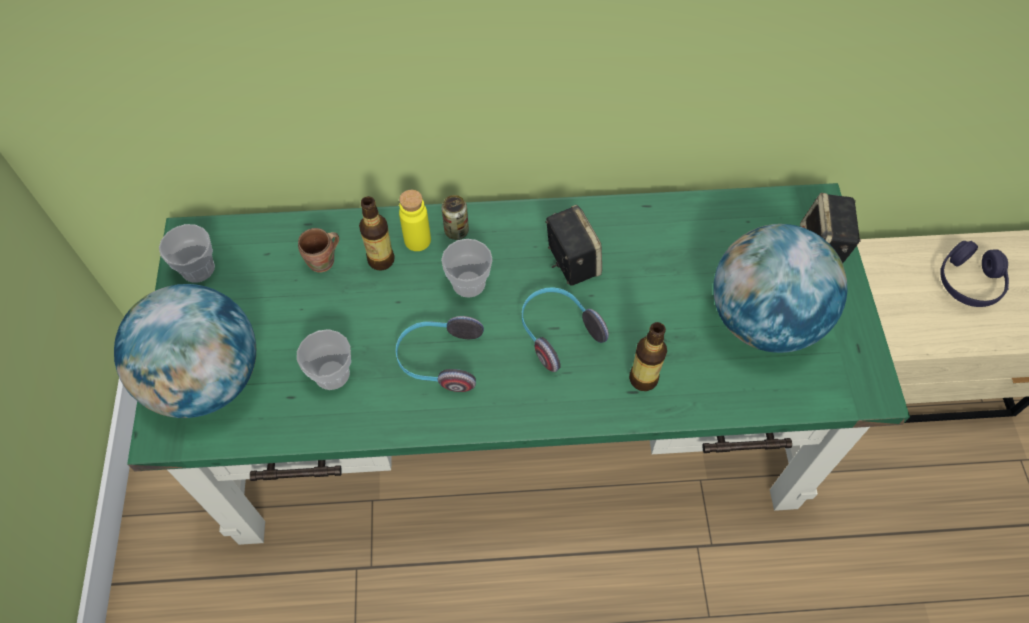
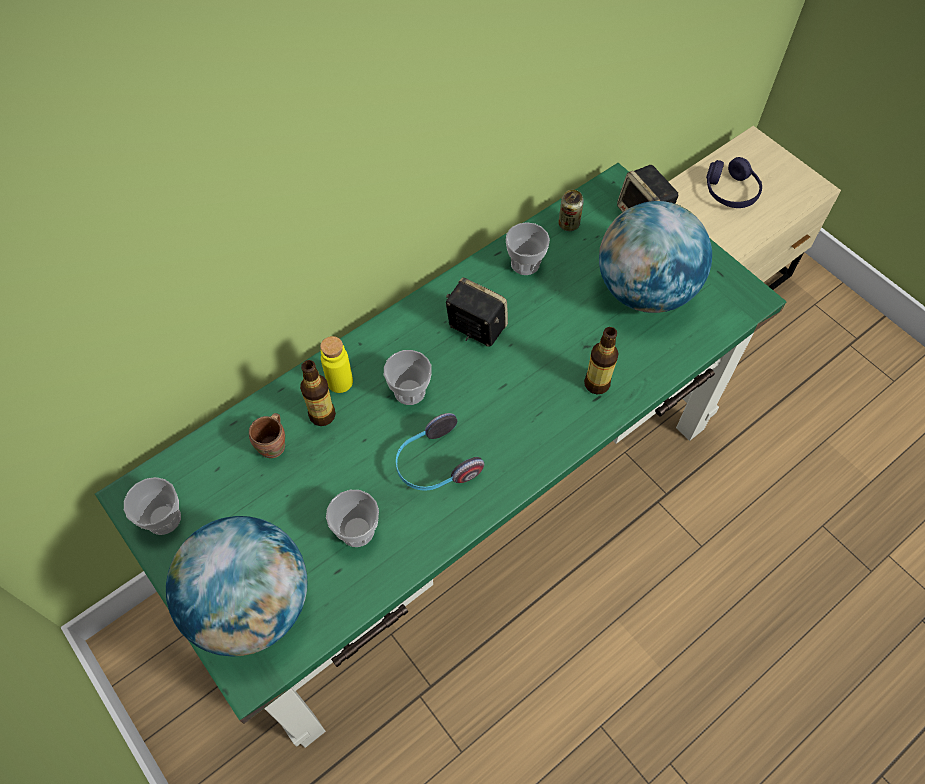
camera: 35 degrees left, 0 degrees up
(456, 231) = (366, 356): can -> can (568, 224)
(557, 332) = (508, 388): headphones -> none
(665, 229) = (525, 263): none -> cup

